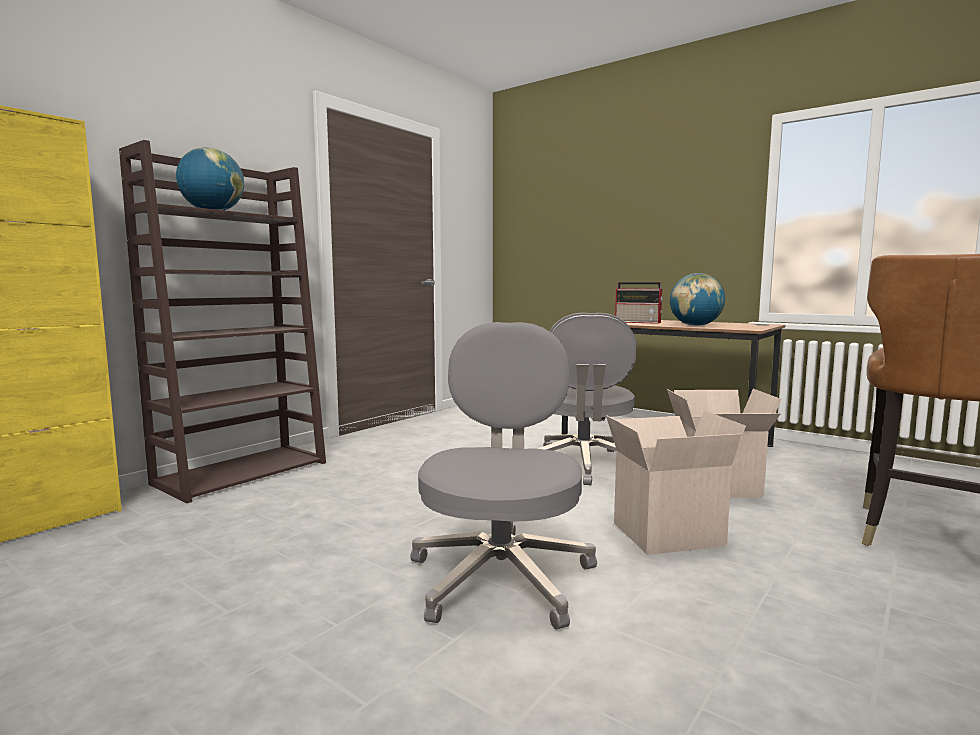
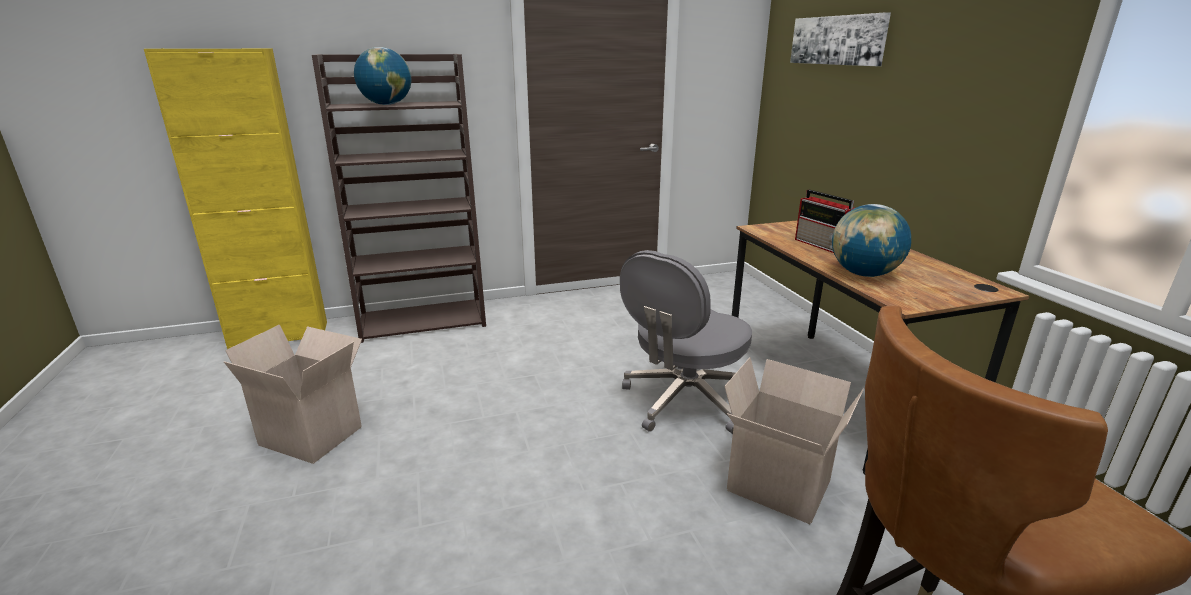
camera: 35 degrees right, 15 degrees up
(501, 576) = (432, 504): grey office chair -> none
(570, 194) = (837, 40): none -> picture
(667, 533) = (625, 524): cardboard box -> cardboard box (314, 434)

